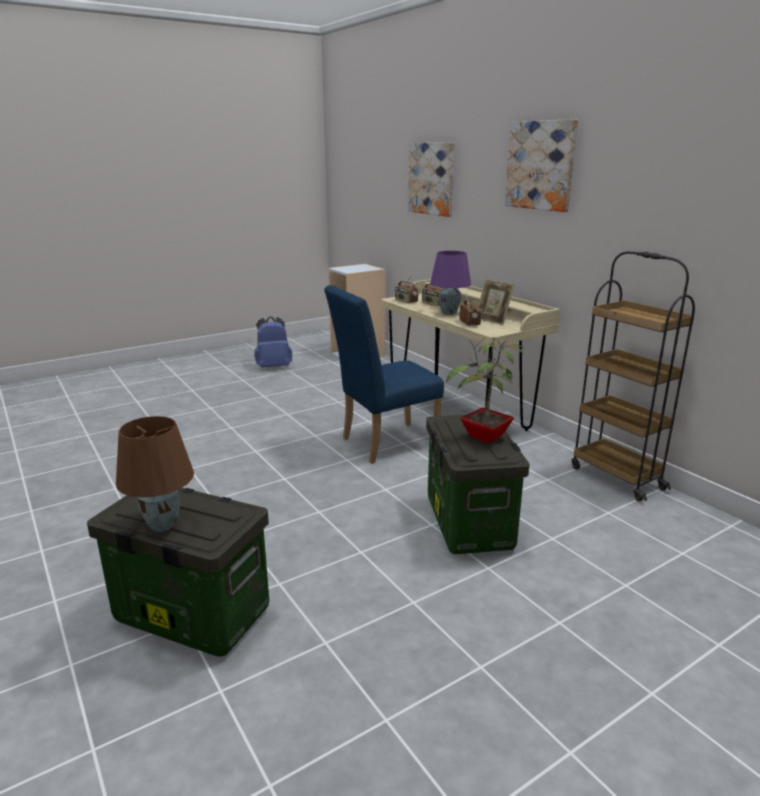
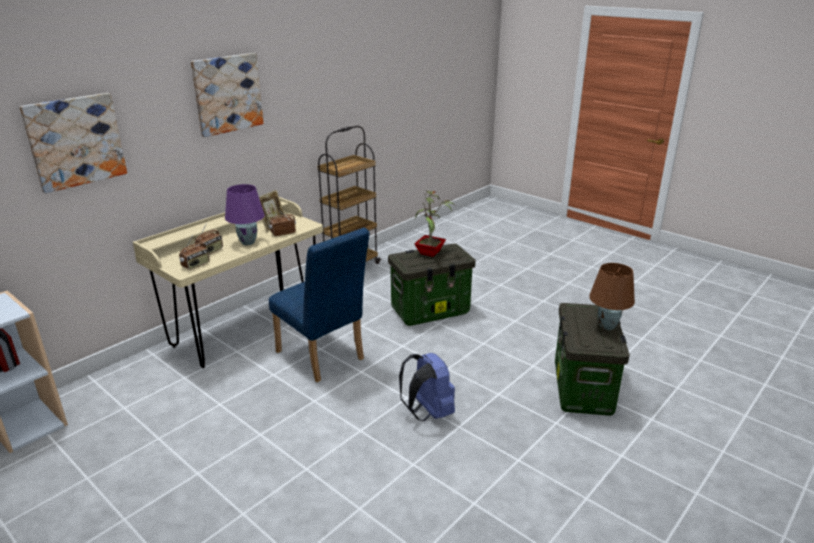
camera: 105 degrees left, 5 degrees up
(274, 367) = (61, 502): blue backpack -> blue backpack (428, 413)

